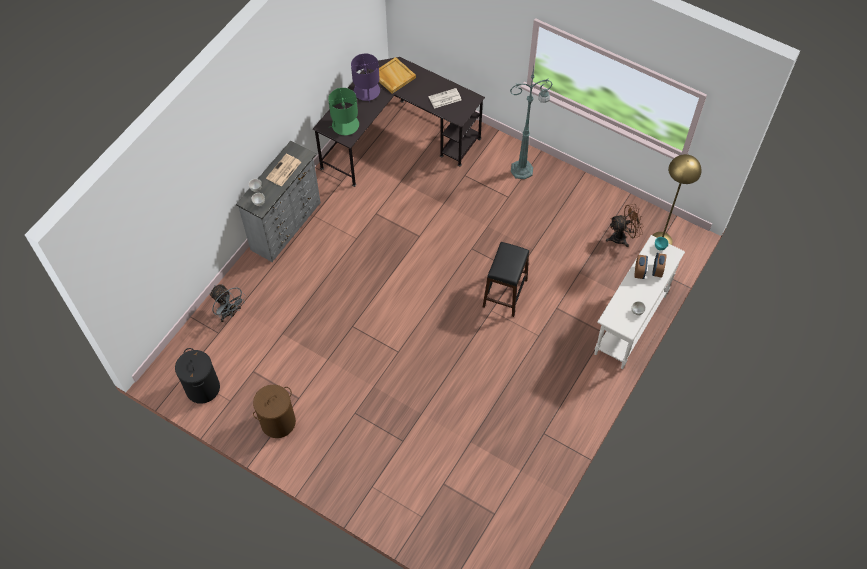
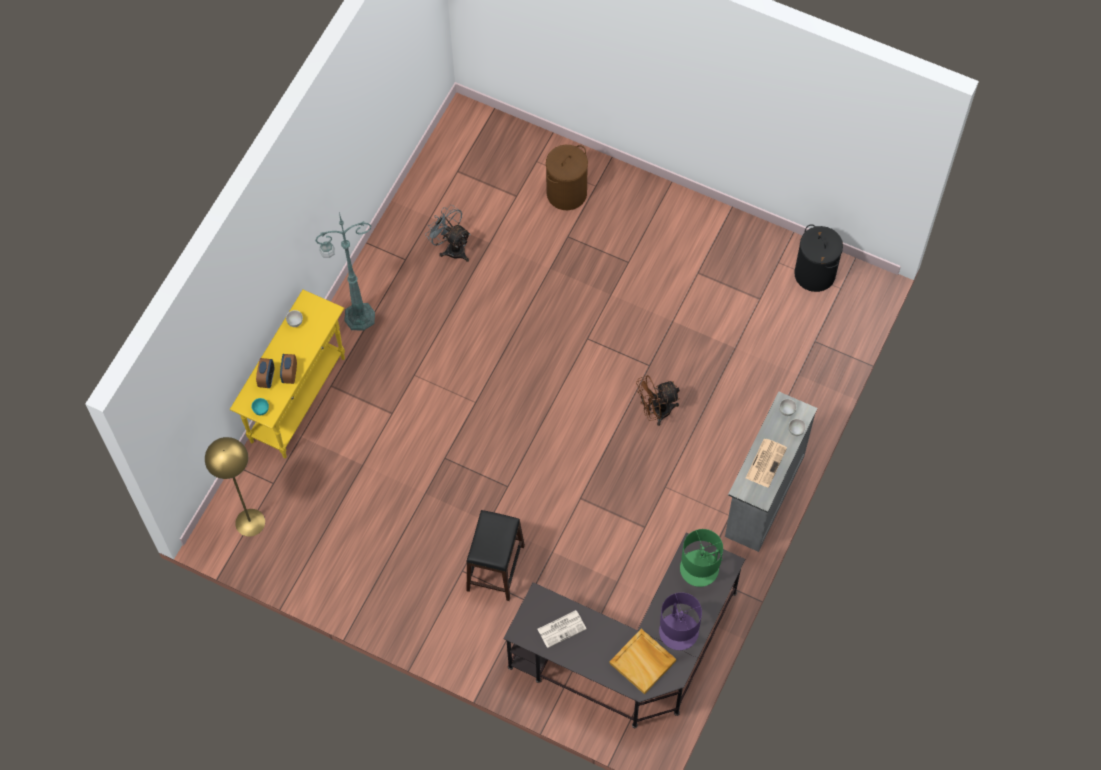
camera: 175 degrees right, 5 degrees up
(229, 313) = (807, 367): grey fan -> grey fan (451, 248)
(278, 422) = (716, 243): brown laundry basket -> brown laundry basket (567, 193)
(505, 293) = (458, 427): black stool -> black stool (495, 568)
(523, 169) = (442, 618): green floor lamp -> green floor lamp (357, 317)
(622, 237) = (303, 522): brown fan -> brown fan (656, 411)
(630, 325) = (298, 399): white console table -> yellow console table

